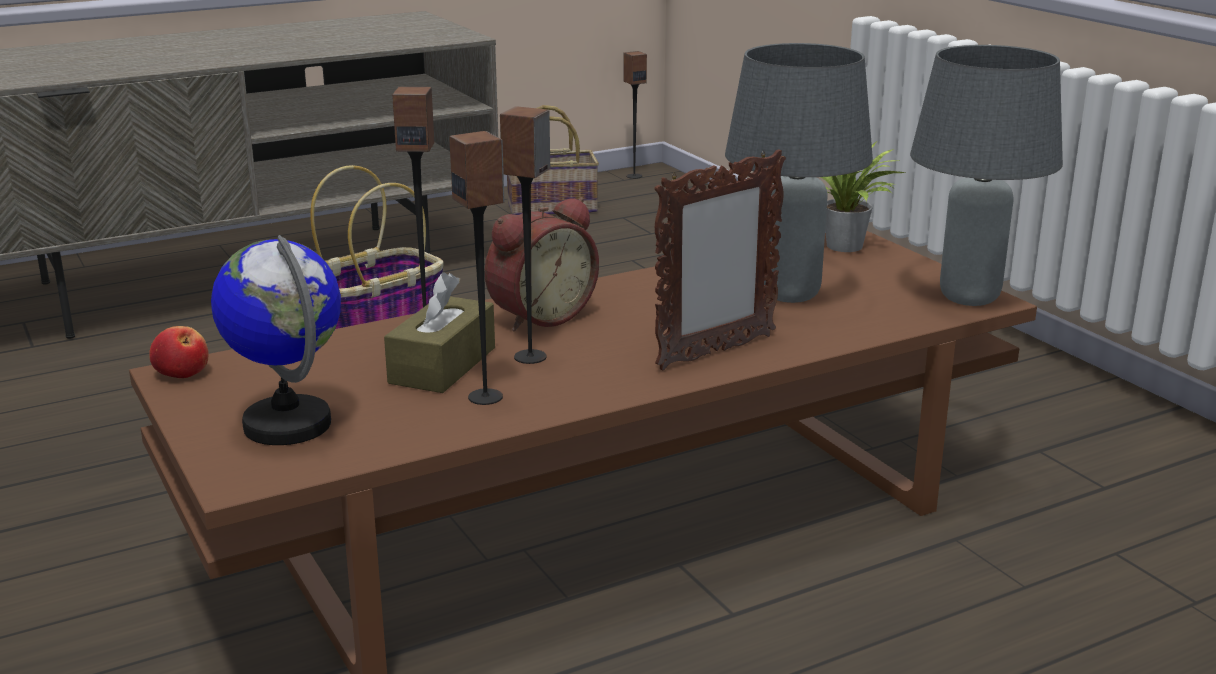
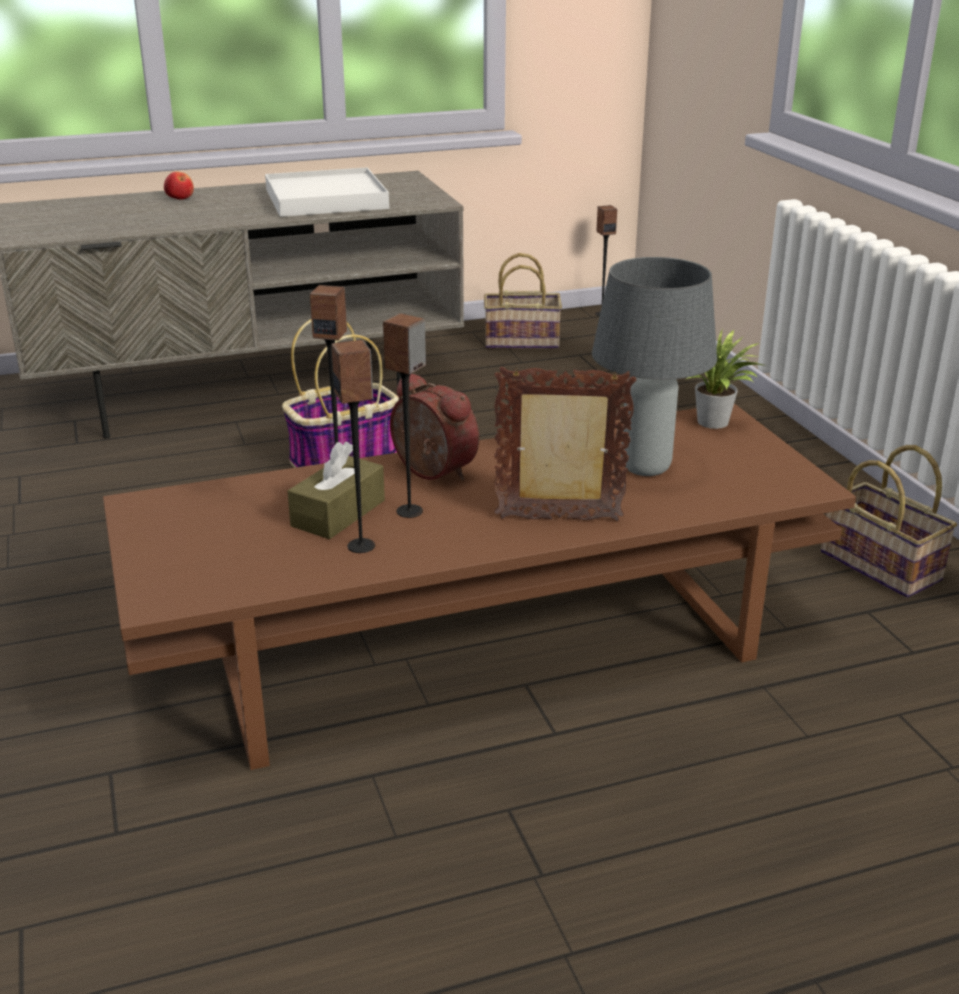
camera: 10 degrees right, 5 degrees up
(182, 373) = (140, 503): apple -> apple (180, 198)
(288, 424) = (204, 557): globe -> none
(329, 38) = (326, 199): none -> white tray
(539, 316) = (430, 472): alarm clock -> alarm clock turned 105 degrees counterclockwise
(715, 352) = (560, 520): picture frame -> picture frame turned 150 degrees counterclockwise
(968, 297) = (799, 482): grey table lamp -> none
(1038, 404) = (884, 566): none -> basket

